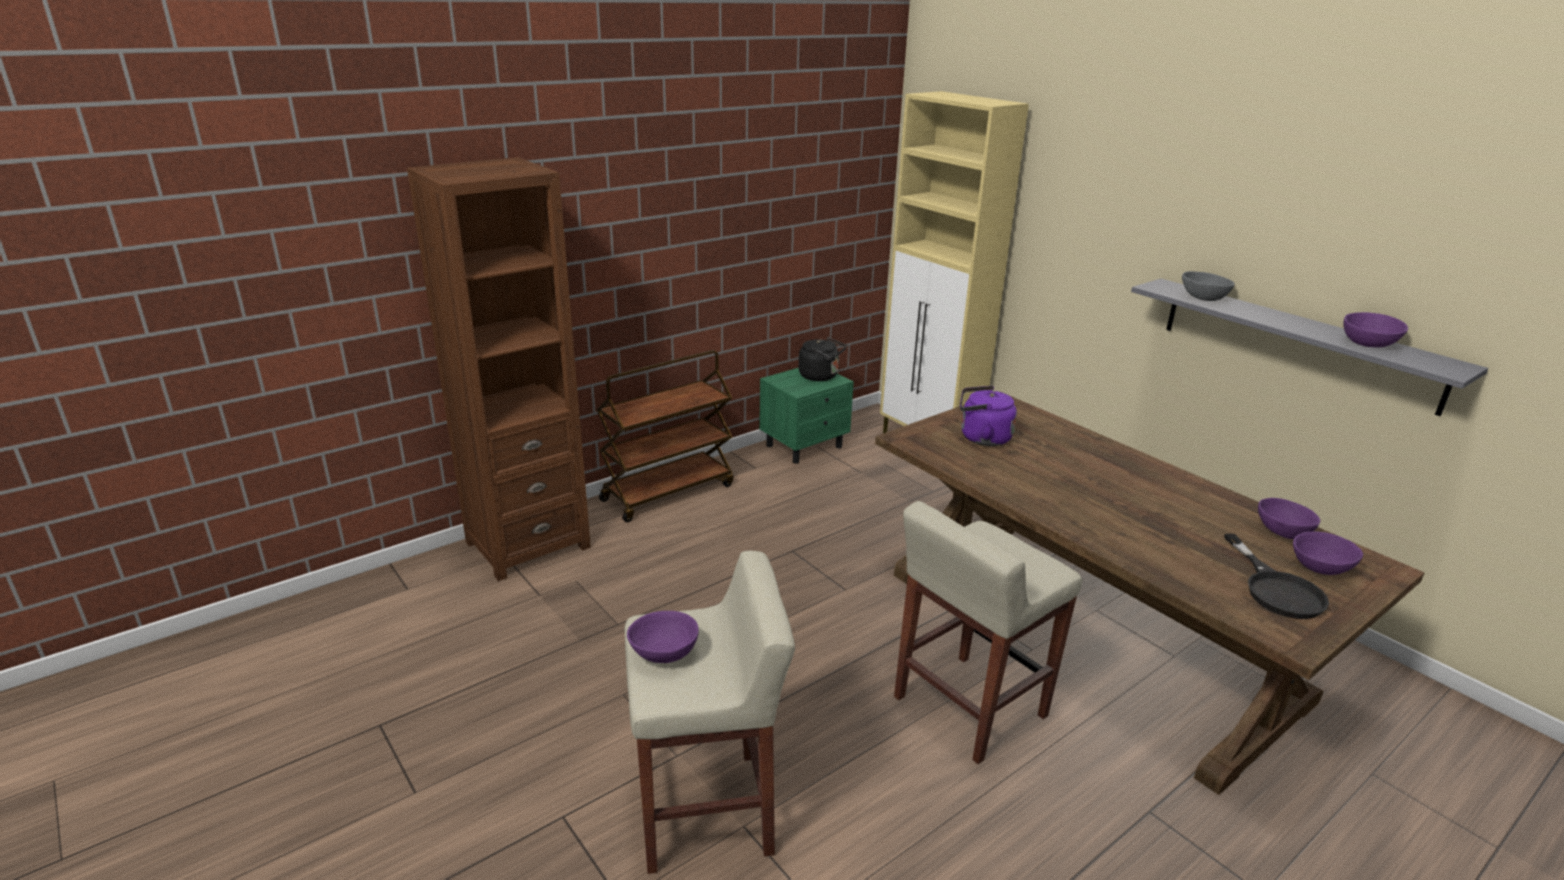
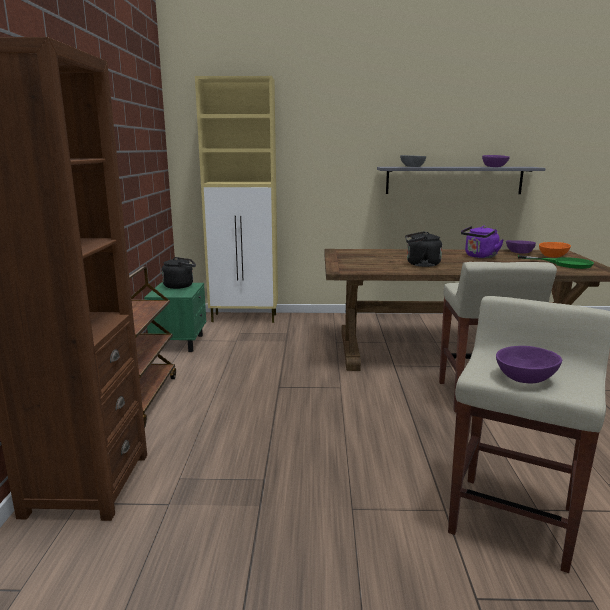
camera: 50 degrees left, 10 degrees down
(981, 438) = (367, 261): purple kettle -> purple kettle (479, 256)
(1033, 476) = (420, 264): none -> black kettle
(1277, 589) = (565, 264): black frying pan -> green frying pan
(1321, 567) = (553, 256): purple bowl -> orange bowl

